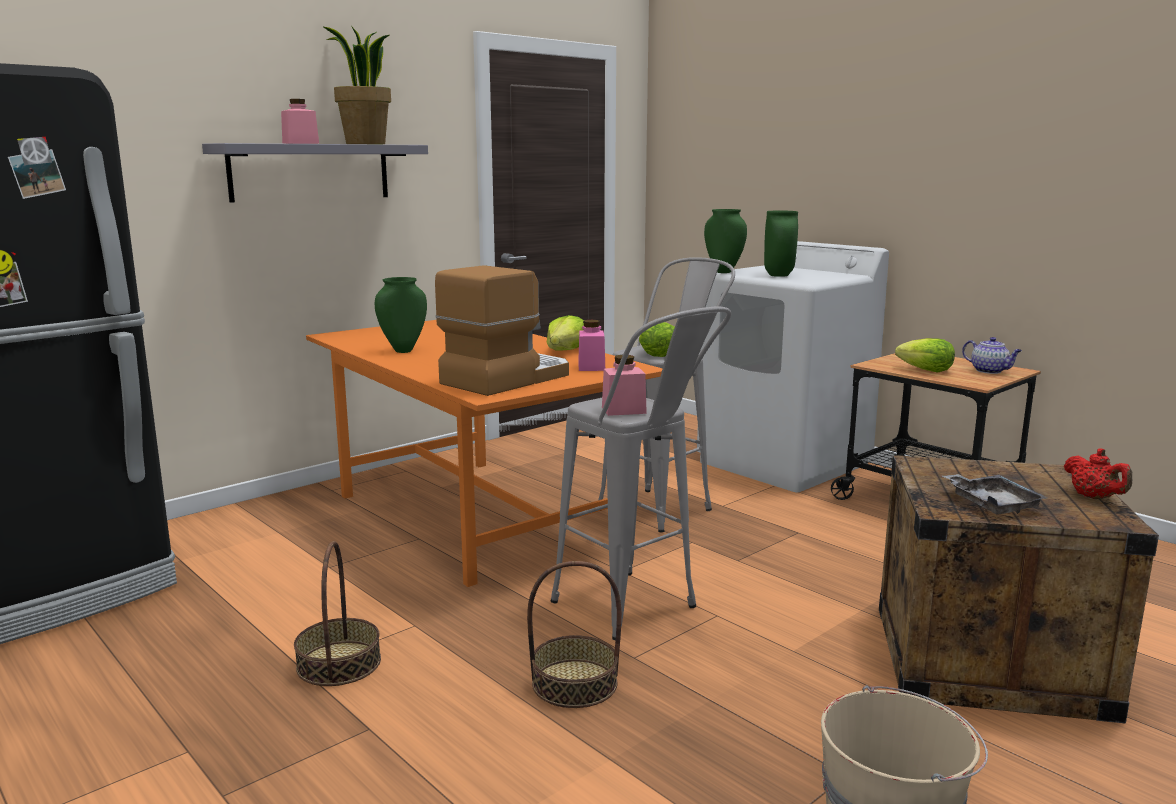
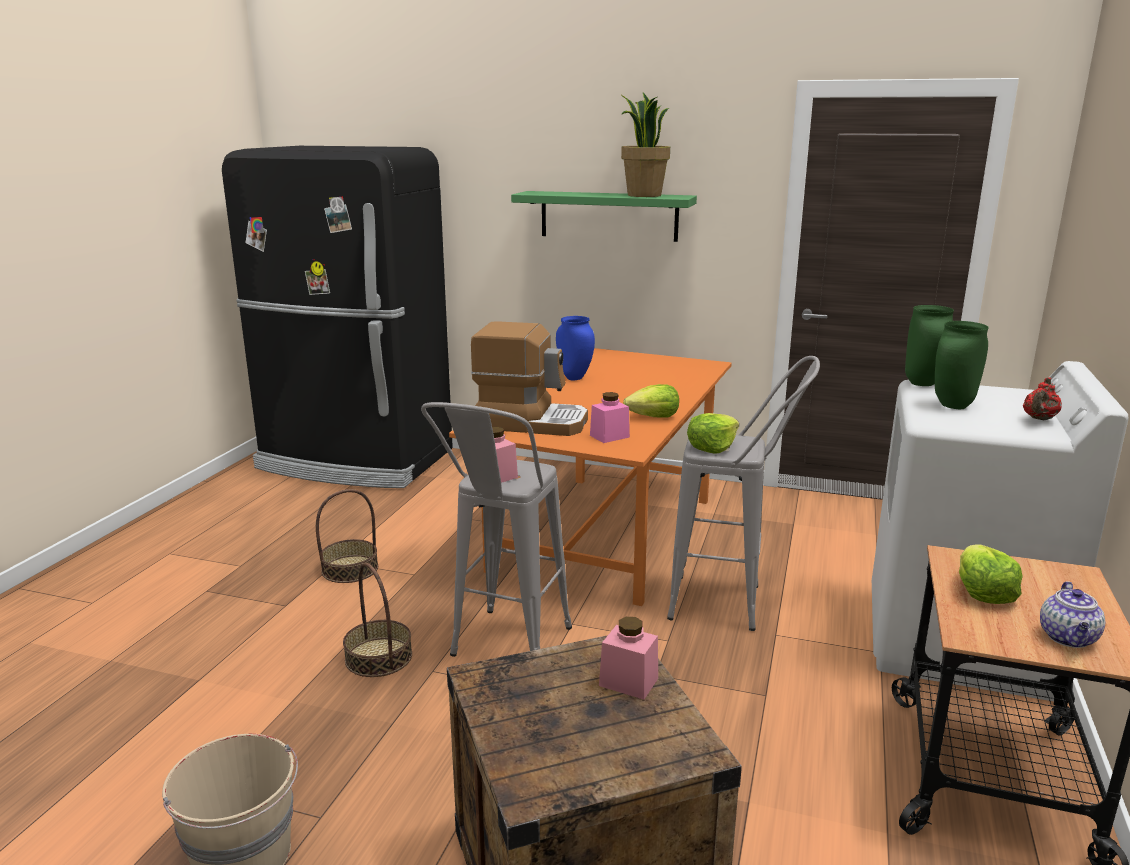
camera: 60 degrees right, 5 degrees up
(300, 143) = (582, 194): pink jar -> pink jar (628, 682)
(310, 172) = (608, 216): grey shelf -> green shelf
(403, 351) = (574, 378): green vase -> blue vase
(992, 504) = (522, 703): grey tray -> none
(1094, 498) = (605, 774): red teapot -> red teapot (1039, 419)

